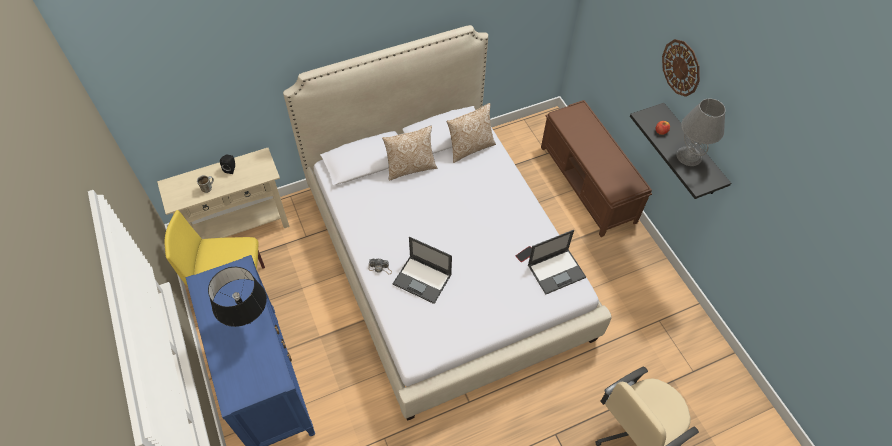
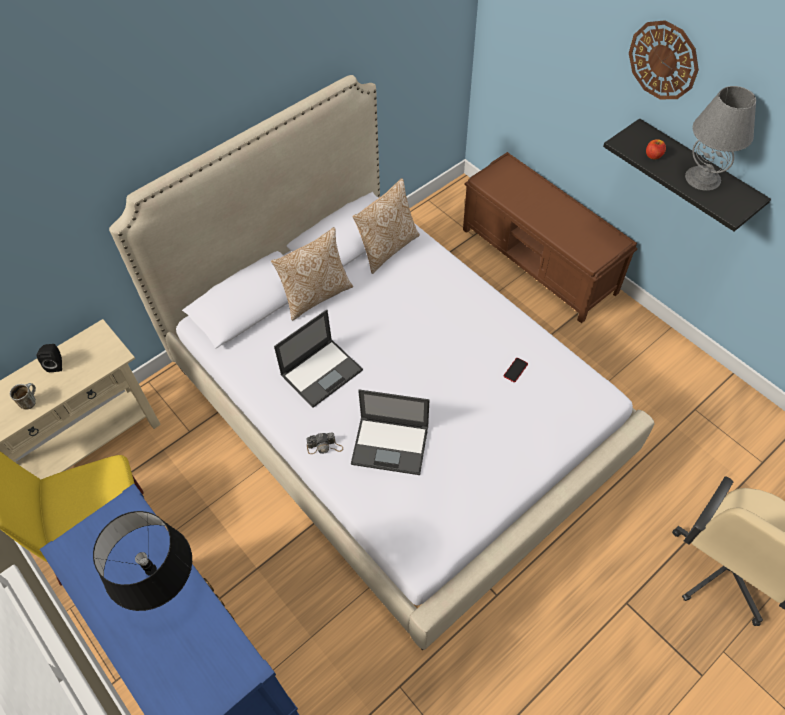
camera: 15 degrees left, 0 degrees up
(557, 271) = (566, 381): laptop -> laptop (322, 372)

